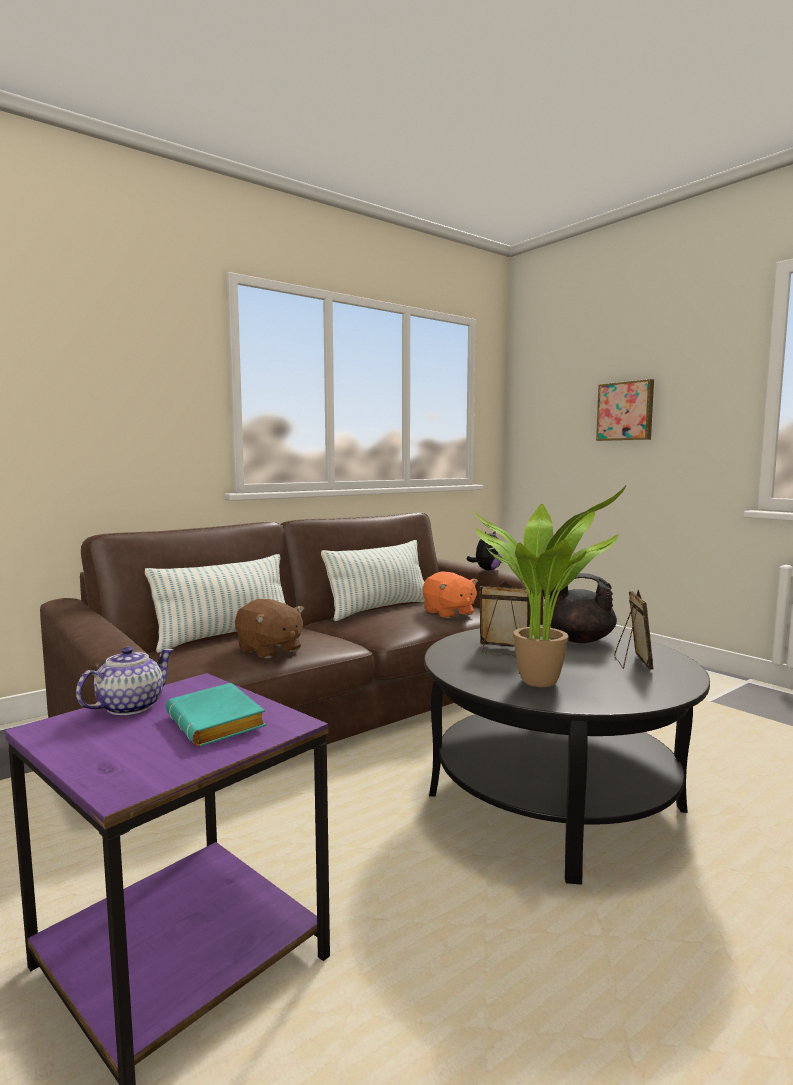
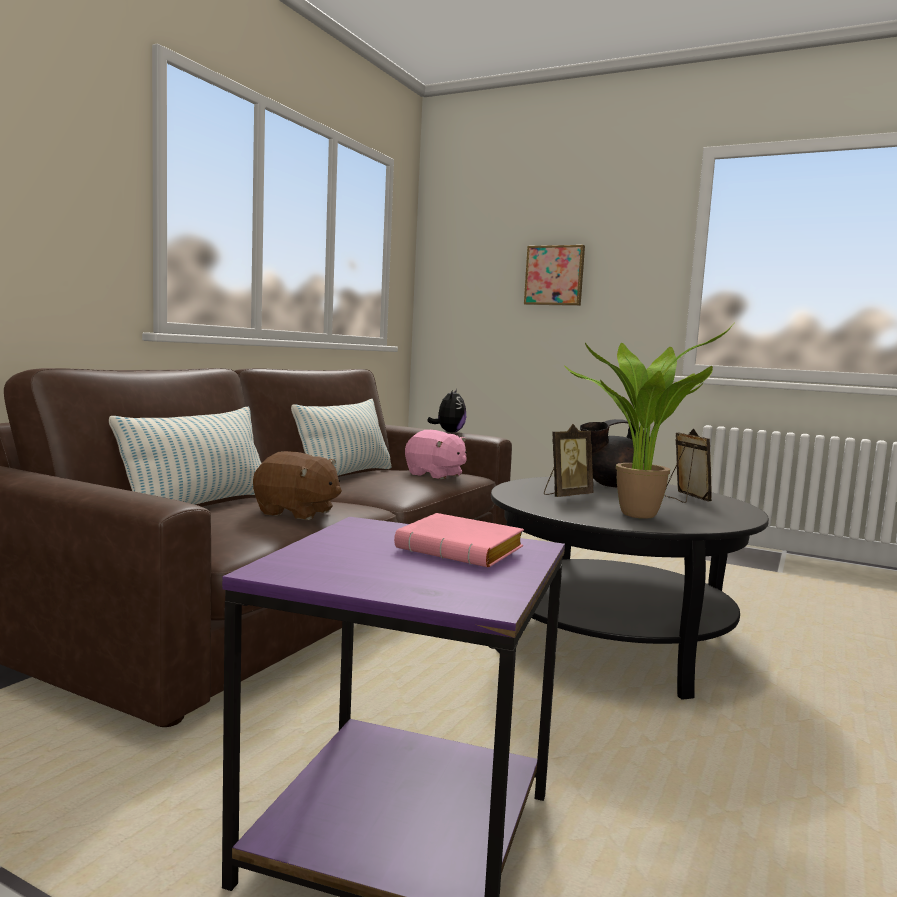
camera: 25 degrees left, 0 degrees up
(129, 707) = (331, 546): teapot -> none
(219, 723) = (463, 551): turquoise book -> pink book
(448, 613) = (435, 475): orange plush toy -> pink plush toy
(502, 651) = (566, 496): picture frame -> picture frame turned 150 degrees clockwise

